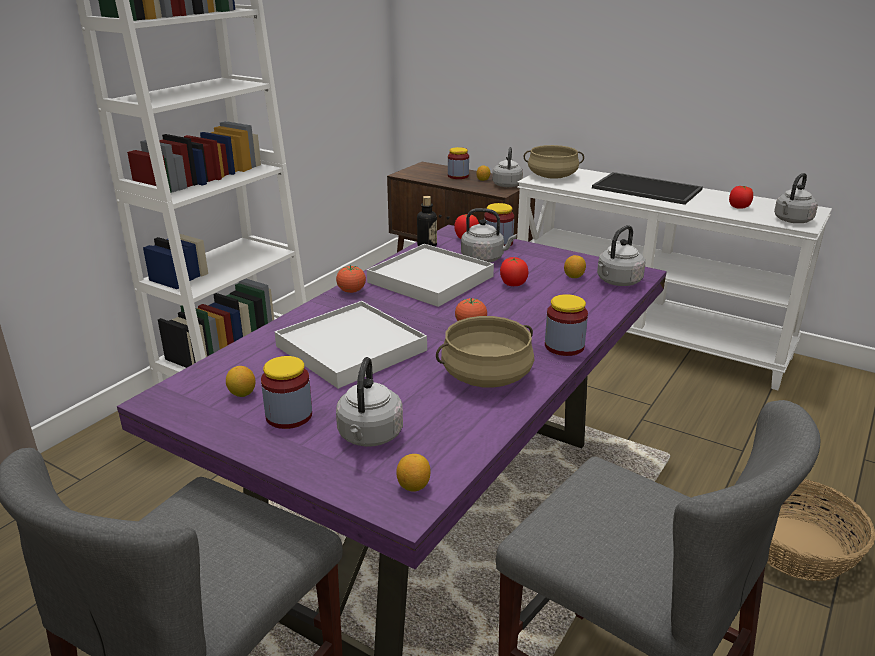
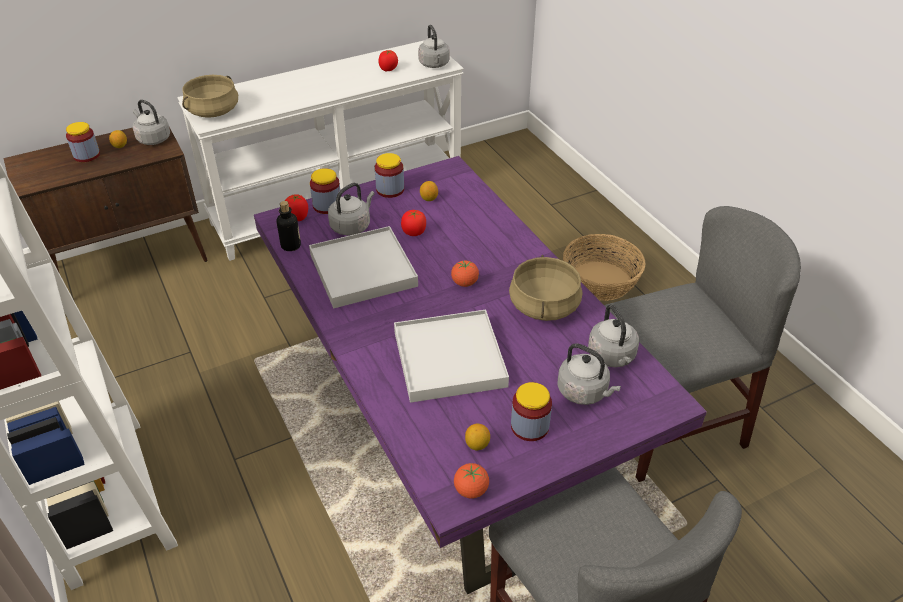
camera: 60 degrees left, 15 degrees up
(351, 291) = (343, 324): tomato -> tomato (471, 490)
(413, 486) = (652, 391): lemon -> none
(564, 346) = (530, 253): jar -> jar (390, 189)
(617, 282) = (456, 184): grey kettle -> grey kettle (612, 357)
(648, 188) = (304, 83): tray -> none

